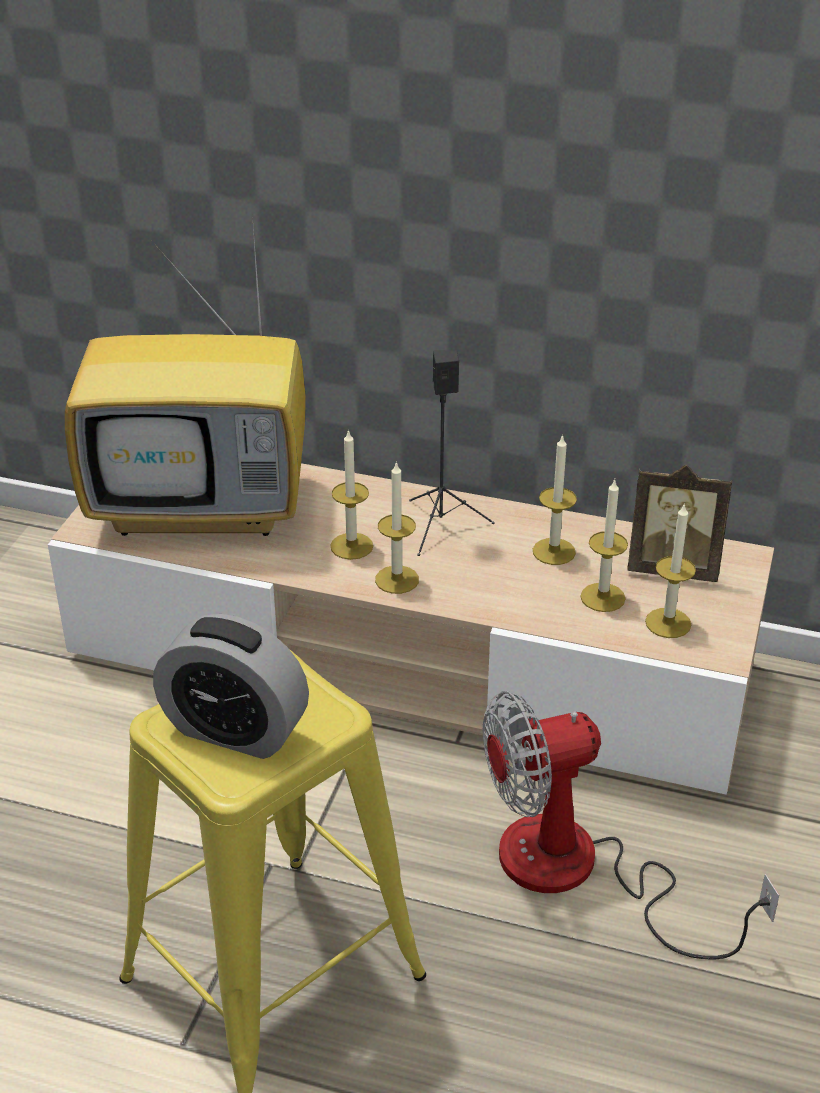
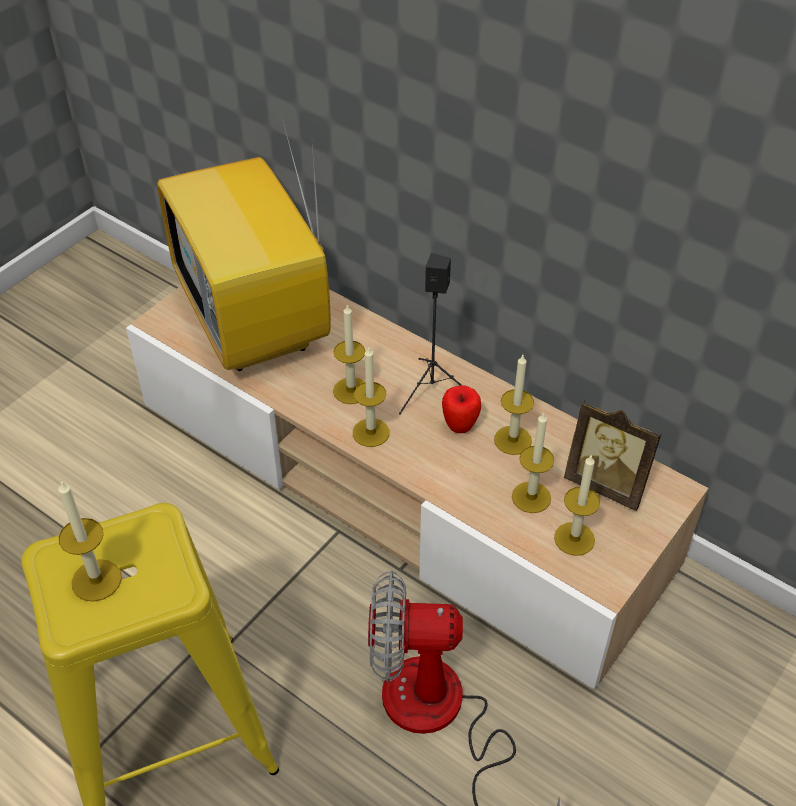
camera: 20 degrees right, 10 degrees up
(205, 507) = (256, 323): television -> television turned 45 degrees clockwise
(235, 730) = (96, 580): alarm clock -> candle
(490, 551) = (460, 426): none -> apple

